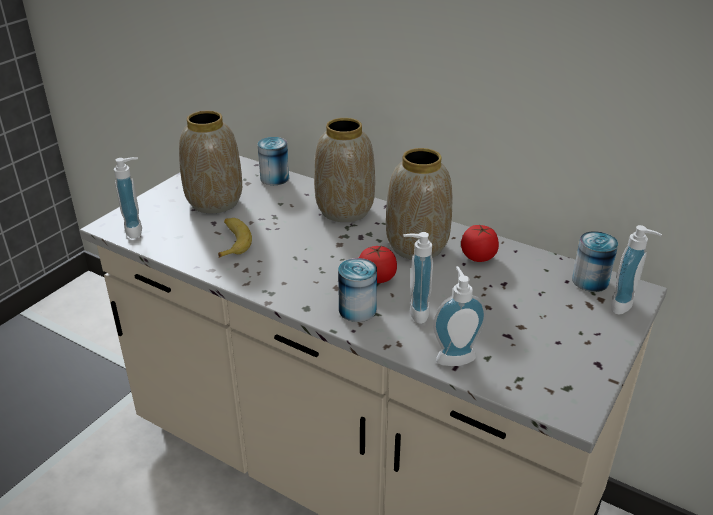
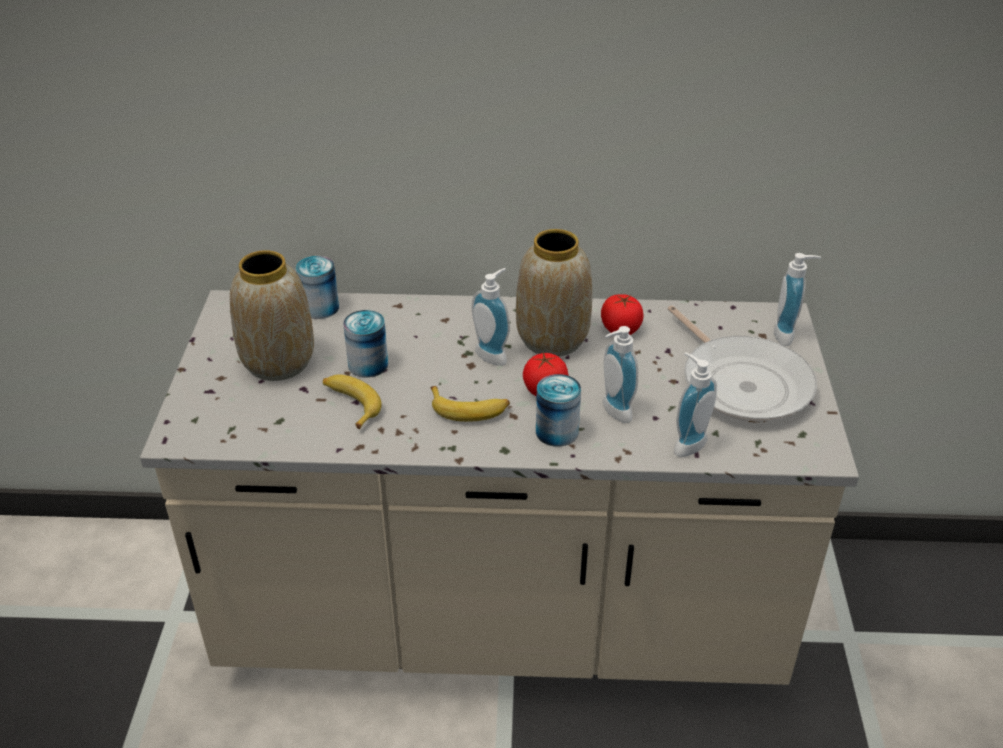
camera: 30 degrees left, 5 degrees up
(137, 229) = (219, 430): soap dispenser -> soap dispenser (494, 354)
(309, 272) = (469, 409): none -> banana
(345, 210) = (440, 322): vase -> none
(547, 328) = (742, 382): none -> frying pan
(590, 281) = (739, 319): can -> can (368, 364)

